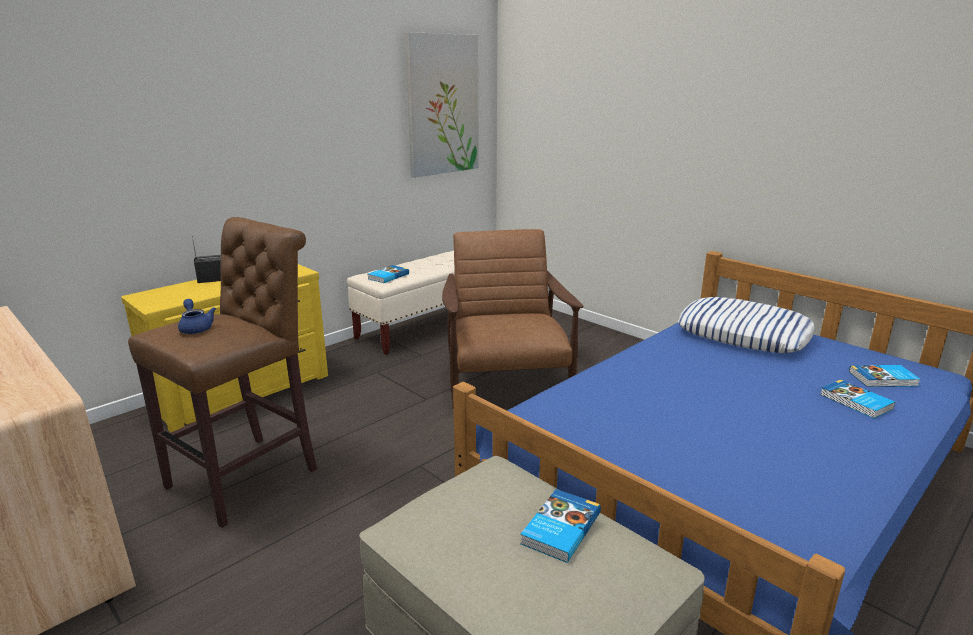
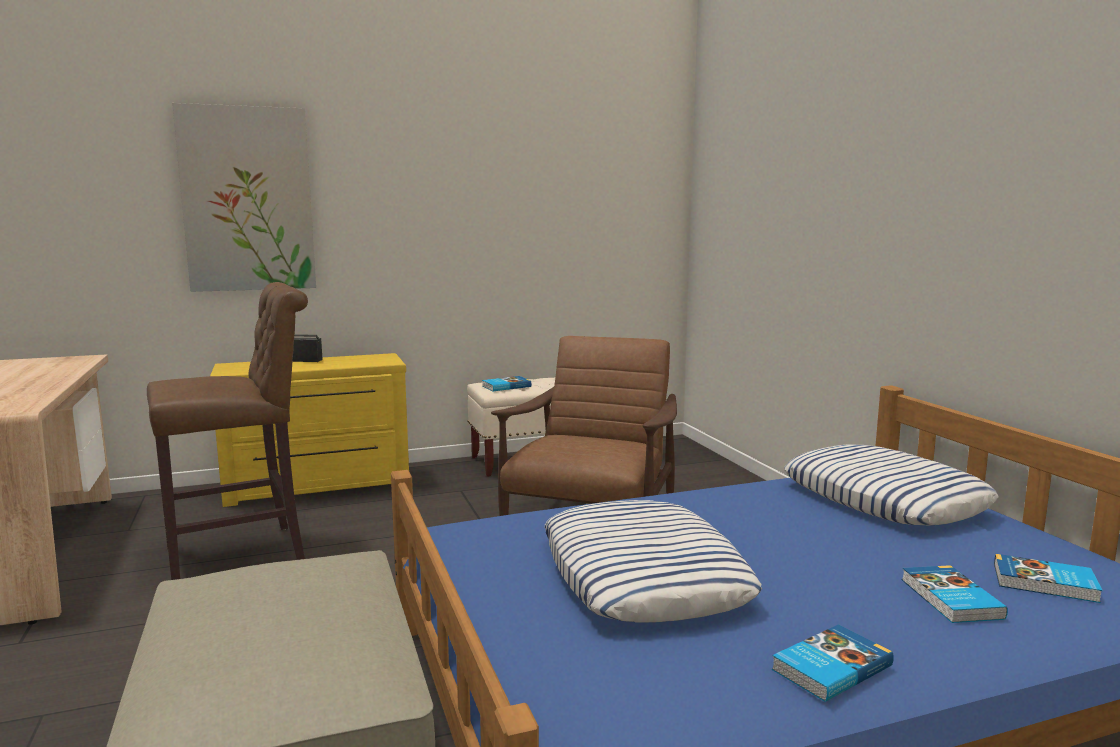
camera: 25 degrees right, 10 degrees down
(196, 328) = (197, 380): blue teapot -> none
(442, 105) = (609, 201): picture -> picture (248, 199)
(559, 528) = (317, 615): book -> book (829, 667)
(685, 428) = (643, 575): none -> pillow

